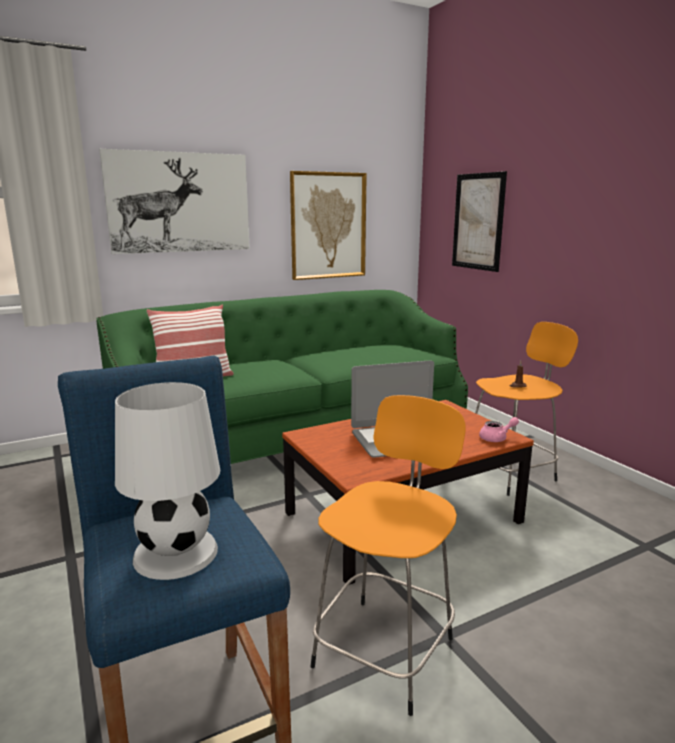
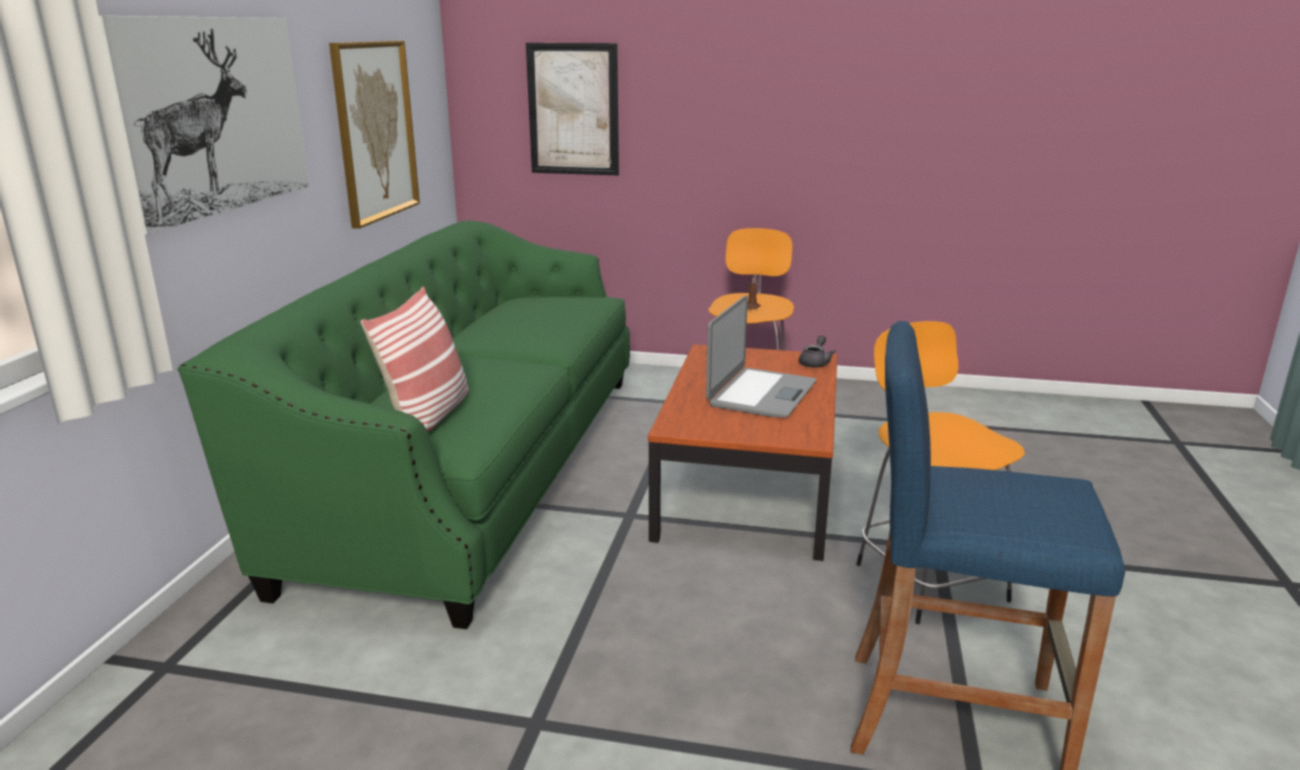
camera: 50 degrees left, 5 degrees up
(177, 552) = (1040, 501): white table lamp -> none
(497, 438) = (815, 363): pink teapot -> grey teapot

